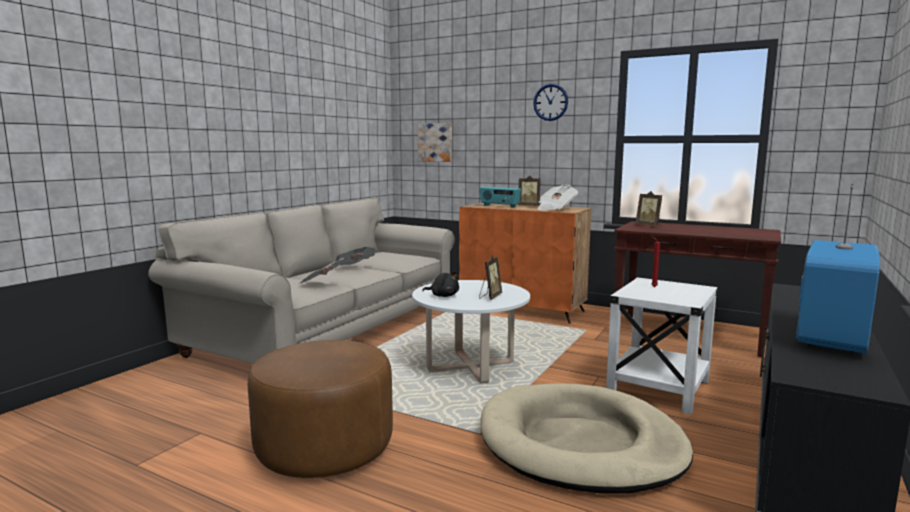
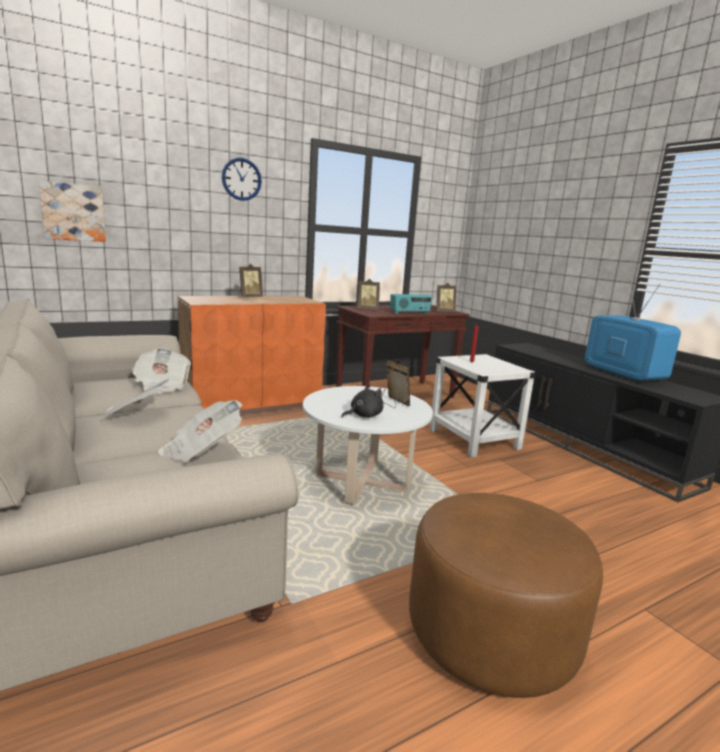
camera: 60 degrees left, 5 degrees up
(499, 206) = (226, 300): radio -> radio (410, 313)
(555, 209) = (288, 299): newspaper -> newspaper (161, 386)
(580, 444) = (545, 499): beige dog bed -> none
(748, 236) = (443, 311): none -> picture frame

